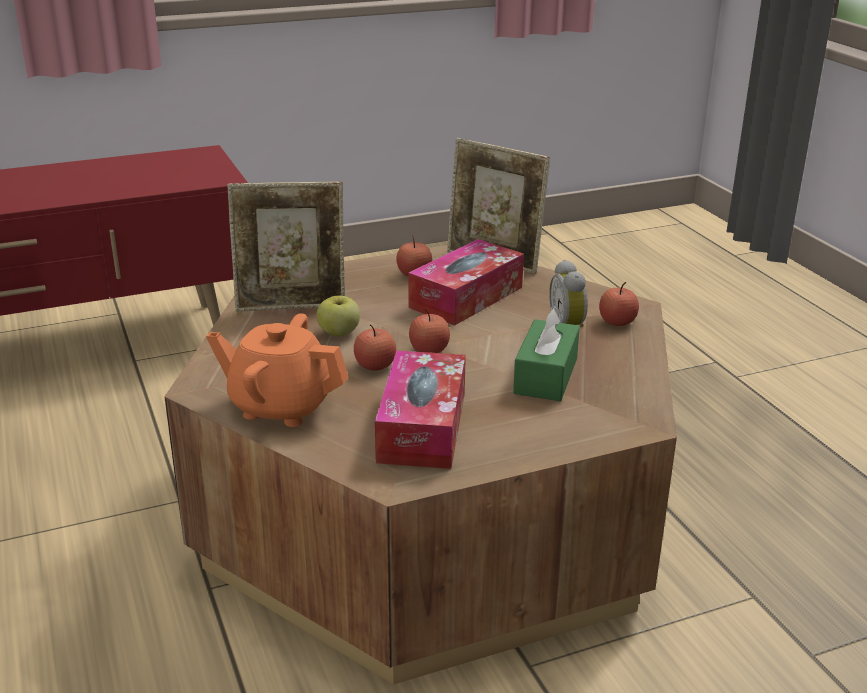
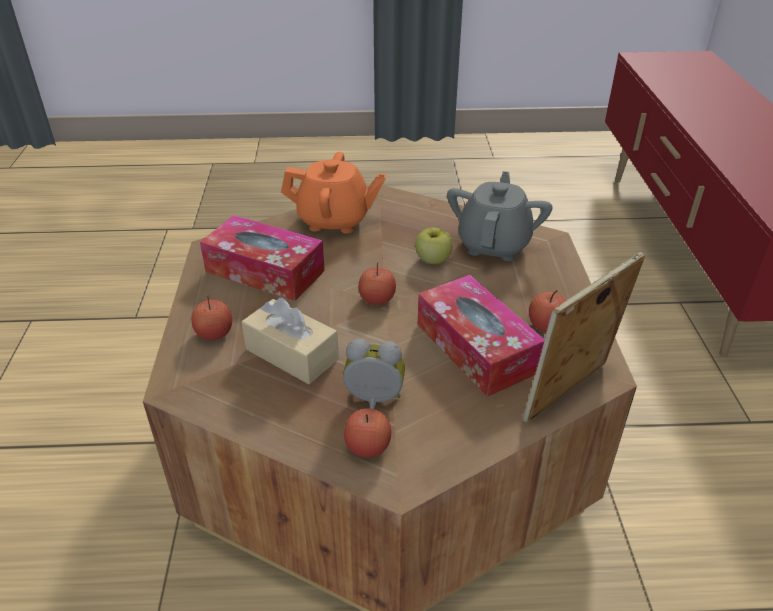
camera: 110 degrees right, 10 degrees up
(281, 406) = (334, 220): orange teapot -> orange teapot turned 60 degrees clockwise
(291, 306) = (494, 245): picture frame -> grey teapot
(375, 366) = (367, 267): apple -> apple (214, 333)
(546, 376) = (292, 354): green tissue box -> beige tissue box

